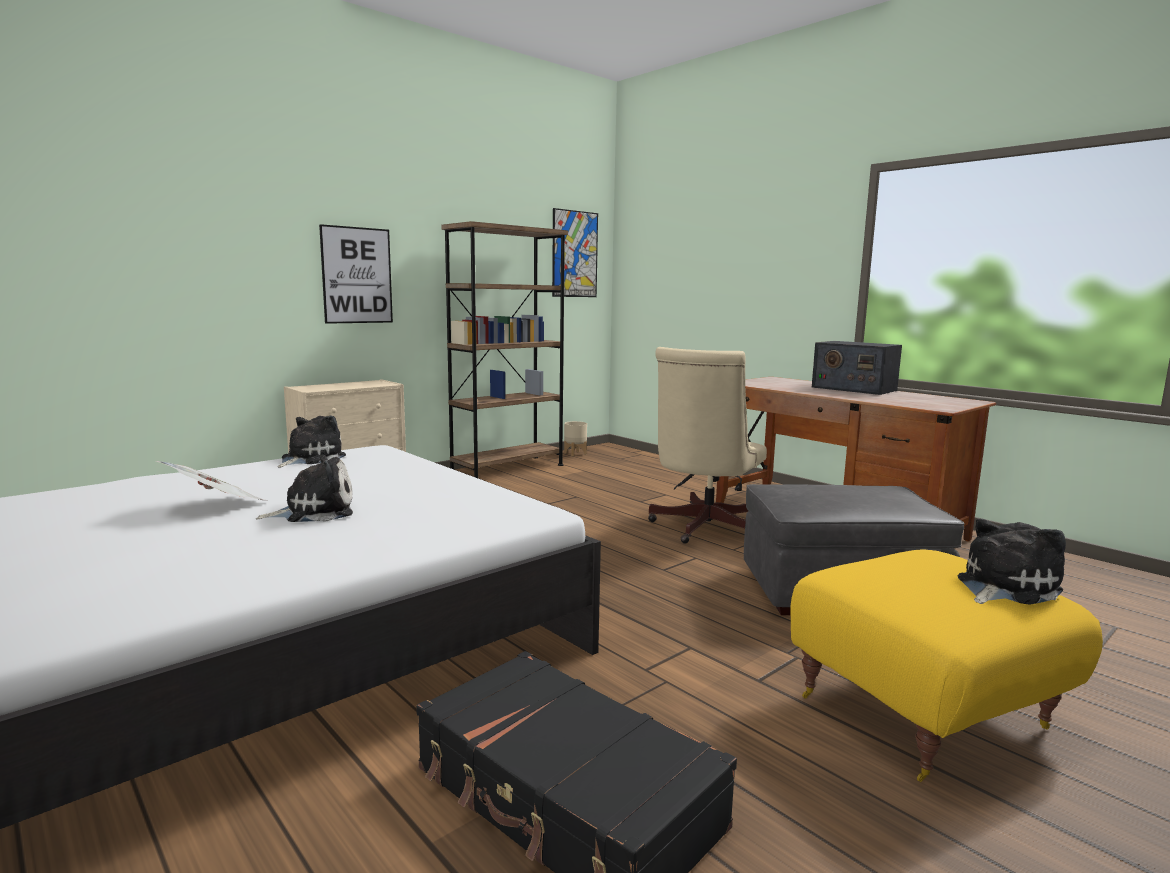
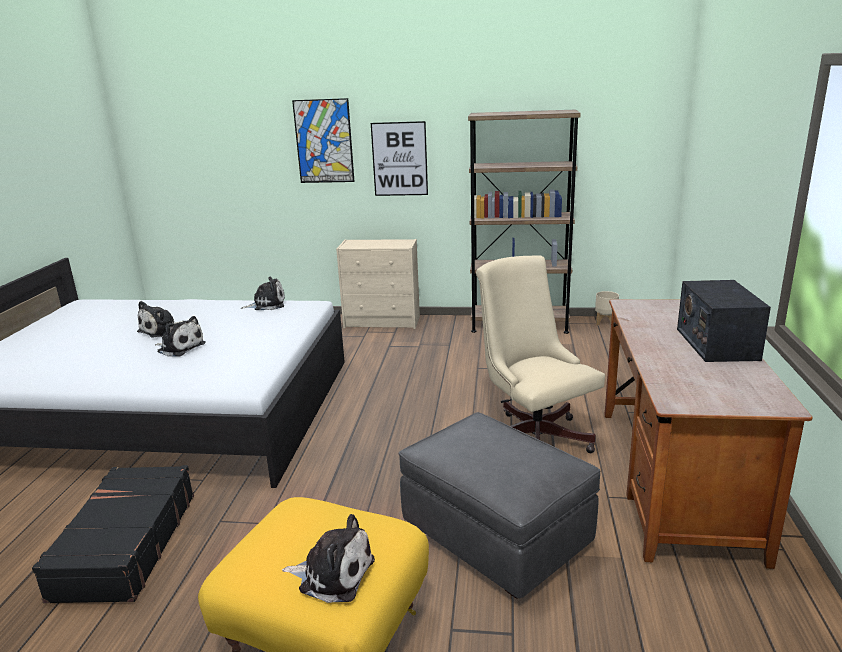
camera: 50 degrees right, 10 degrees up
(216, 505) = (162, 330): newspaper -> plush toy
(575, 254) = (630, 125): picture -> picture (324, 141)
(703, 529) = (533, 435): beige office chair -> beige office chair turned 75 degrees clockwise

